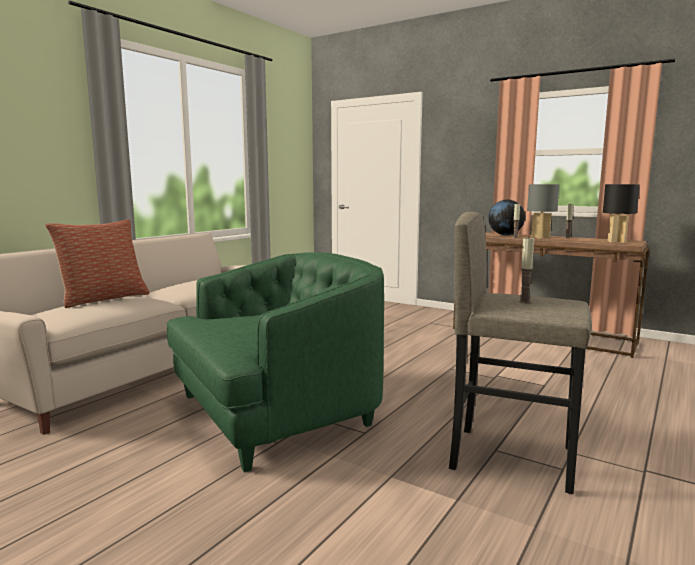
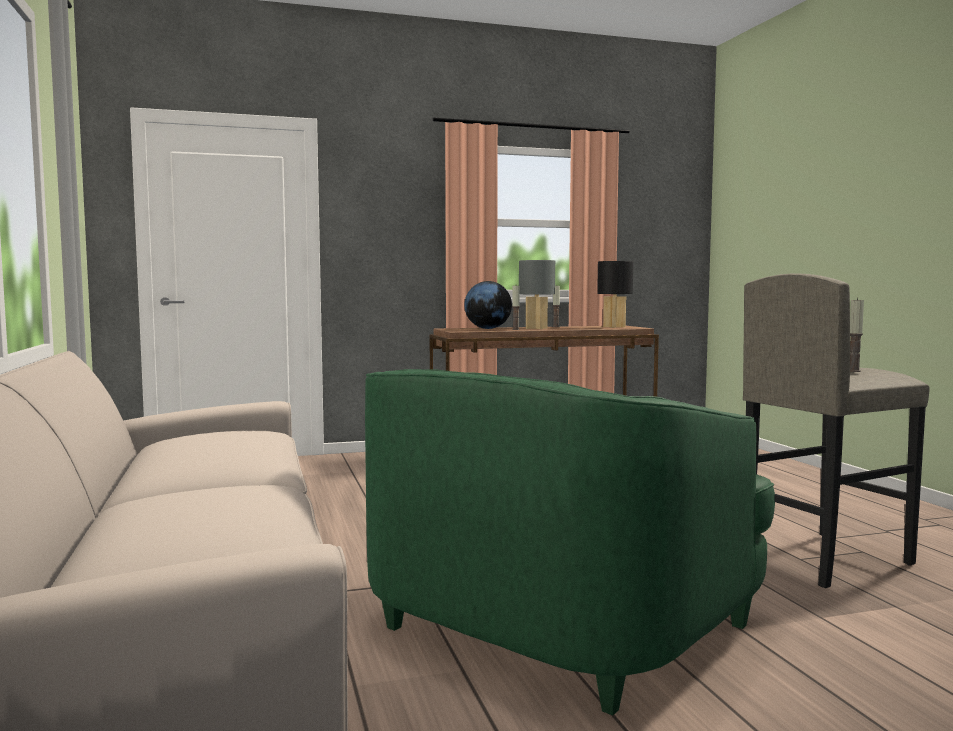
camera: 50 degrees left, 5 degrees down
(103, 299) = (168, 505): pillow -> none
(275, 412) = (558, 623): green armchair -> green armchair turned 150 degrees counterclockwise

